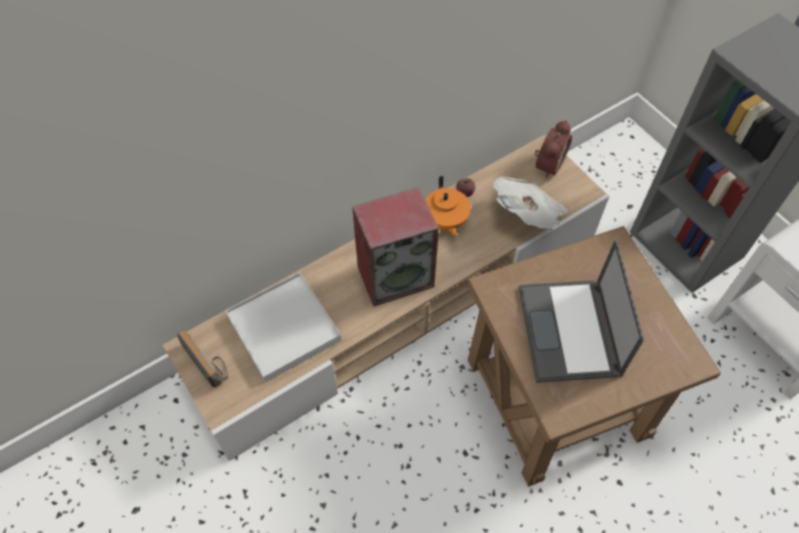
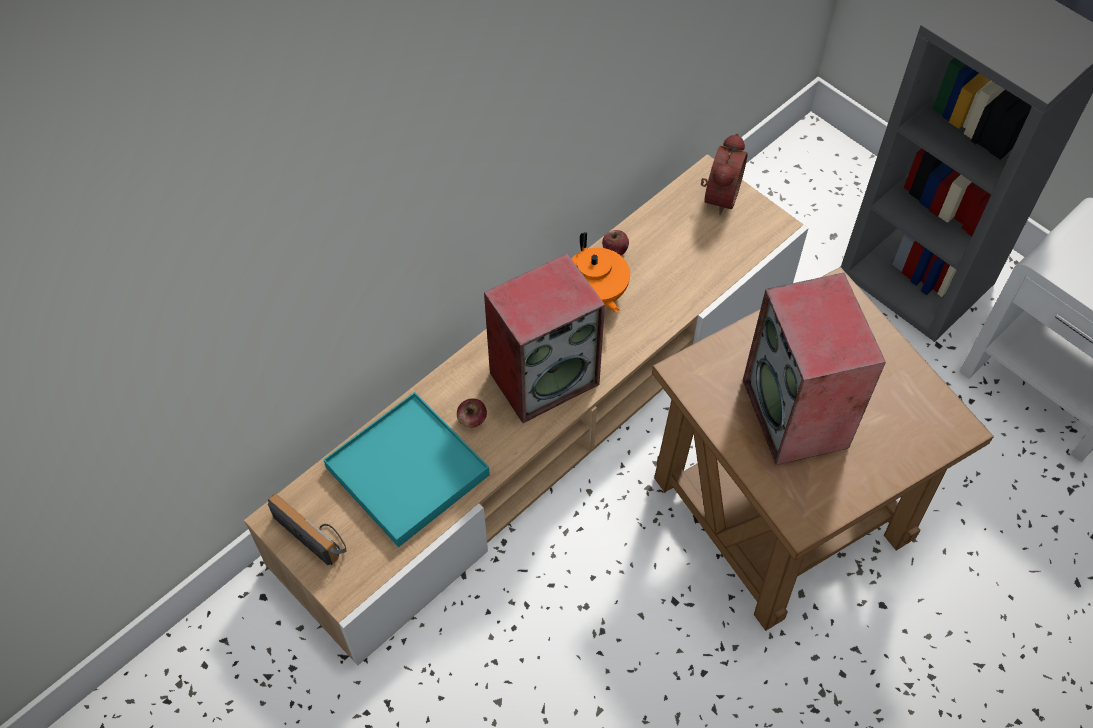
camera: 10 degrees left, 0 degrees up
(283, 328) = (407, 471): white tray -> turquoise tray
(338, 298) = (472, 420): none -> apple
(528, 215) = (706, 268): newspaper -> none
(569, 332) = (797, 414): laptop -> speaker

